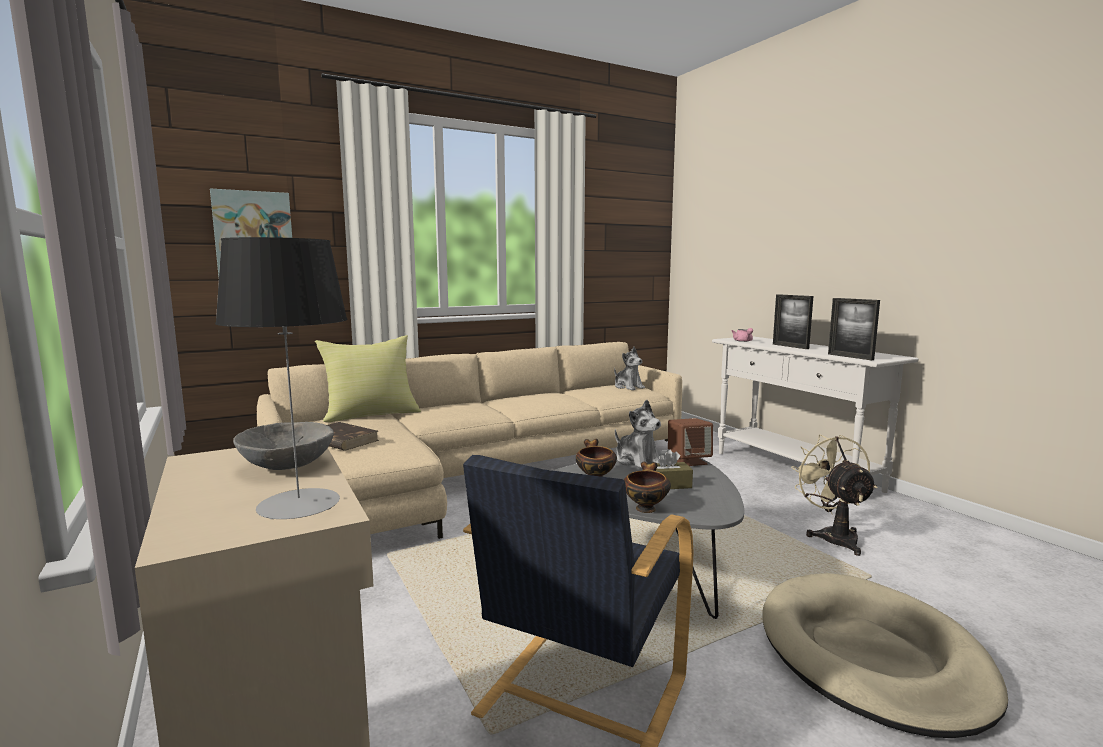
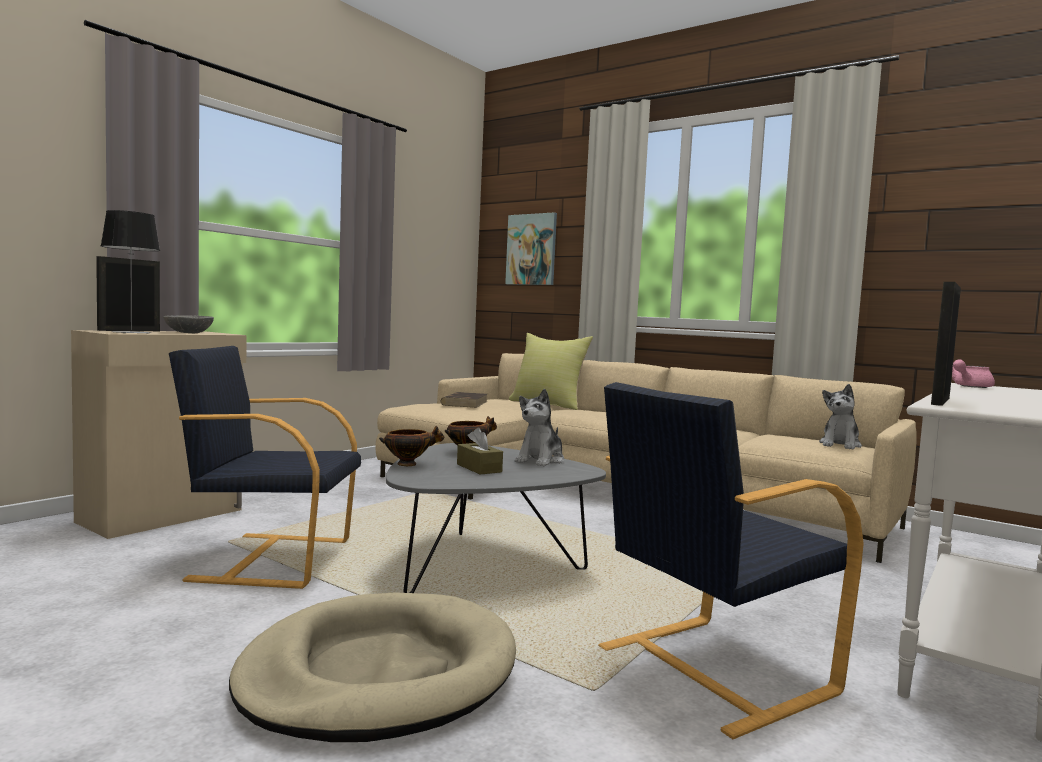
camera: 65 degrees right, 5 degrees down
(688, 461) = (568, 473): brown speaker -> none
(790, 346) = (981, 393): picture frame -> picture frame (129, 330)
(833, 536) = (710, 670): beige fan -> black armchair

